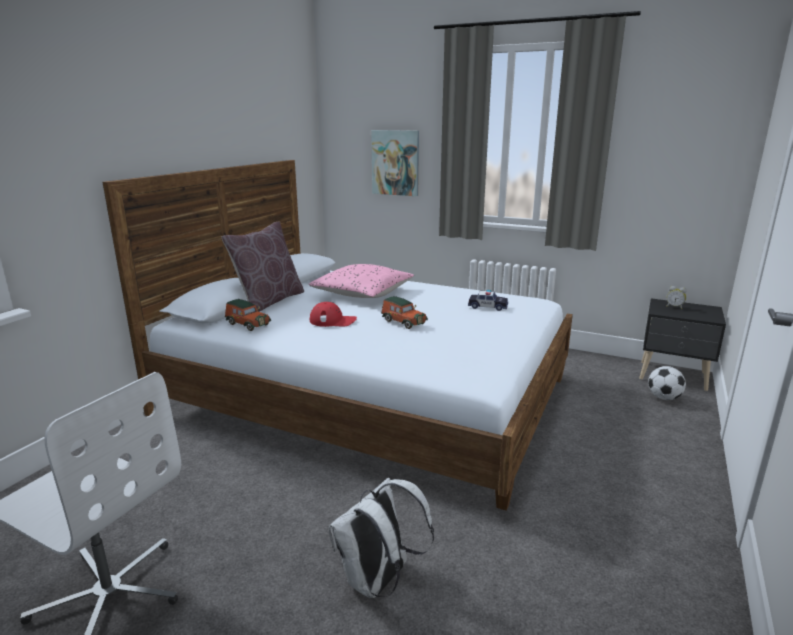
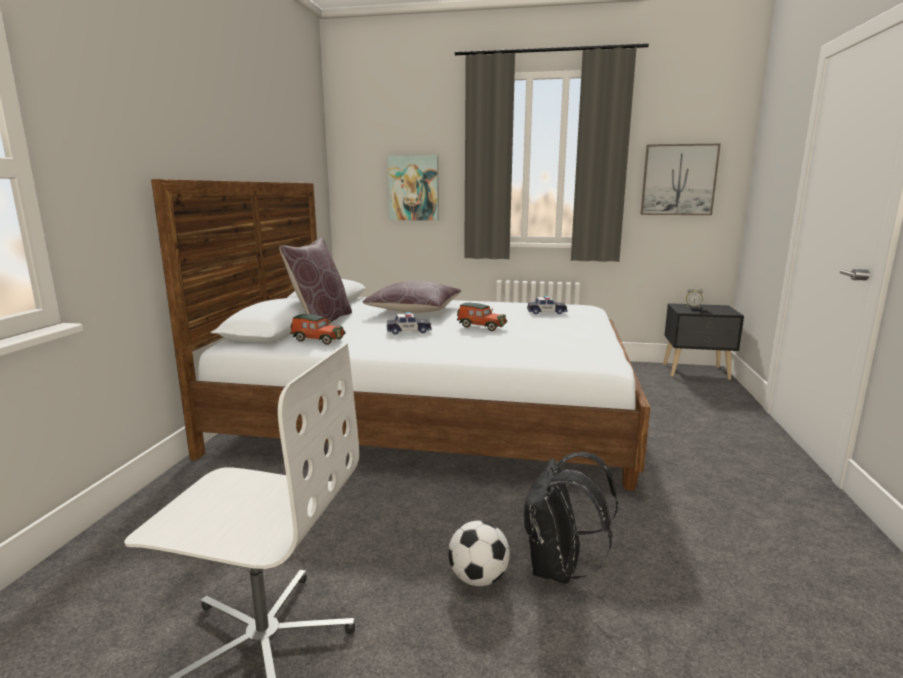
camera: 15 degrees left, 5 degrees down
(333, 321) = (408, 331): red cap -> toy car
(363, 293) = (414, 310): pink pillow -> brown pillow
(378, 581) = (559, 569): white backpack -> black backpack
(664, 398) = (701, 388): football -> football (478, 578)
(671, 164) = (678, 180): none -> picture

